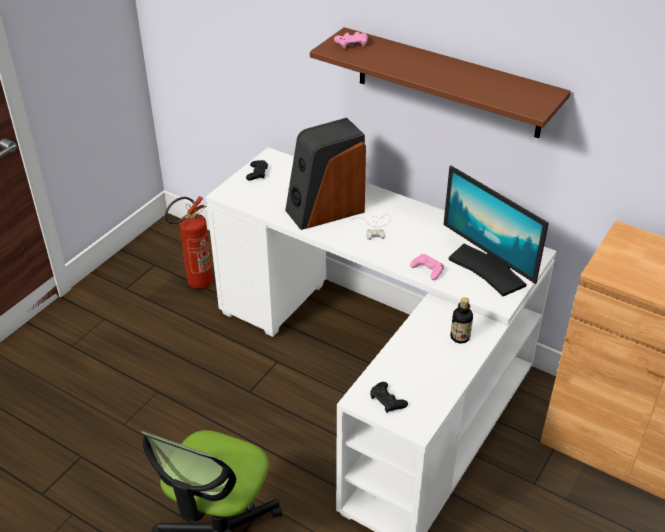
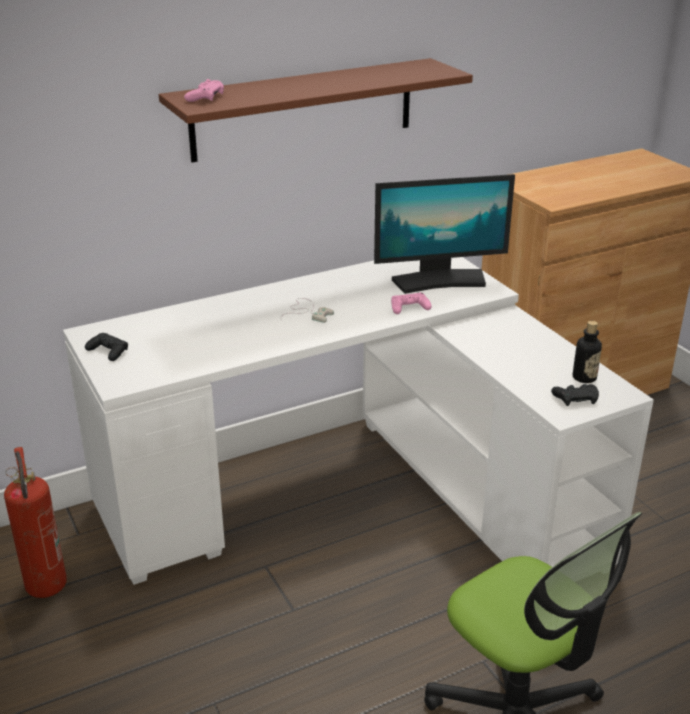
camera: 60 degrees left, 10 degrees down
(325, 210) = (240, 331): speaker -> none
(460, 337) = (512, 332): bottle -> bottle (584, 377)

